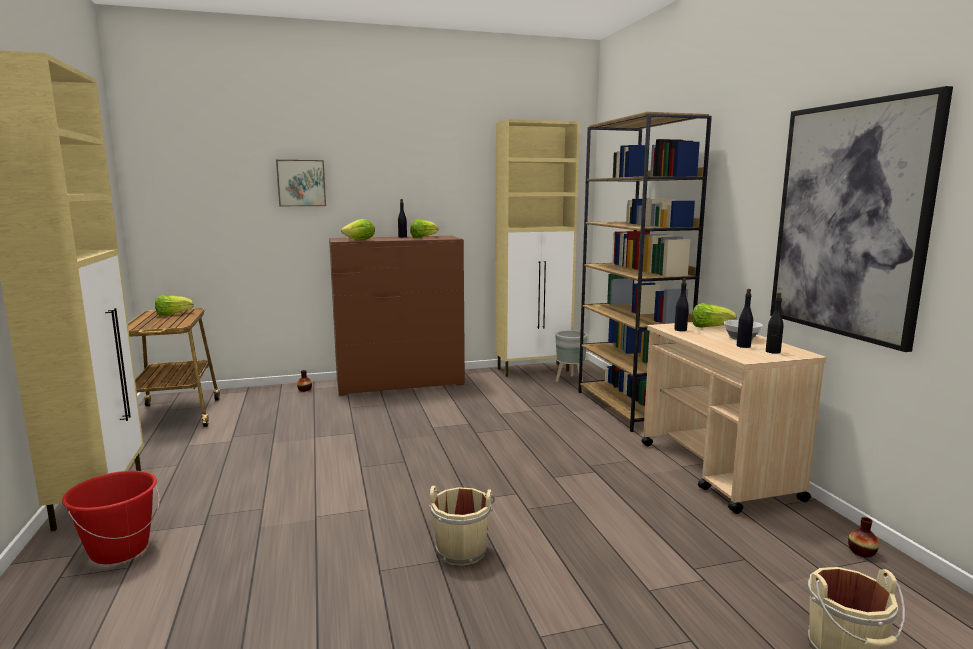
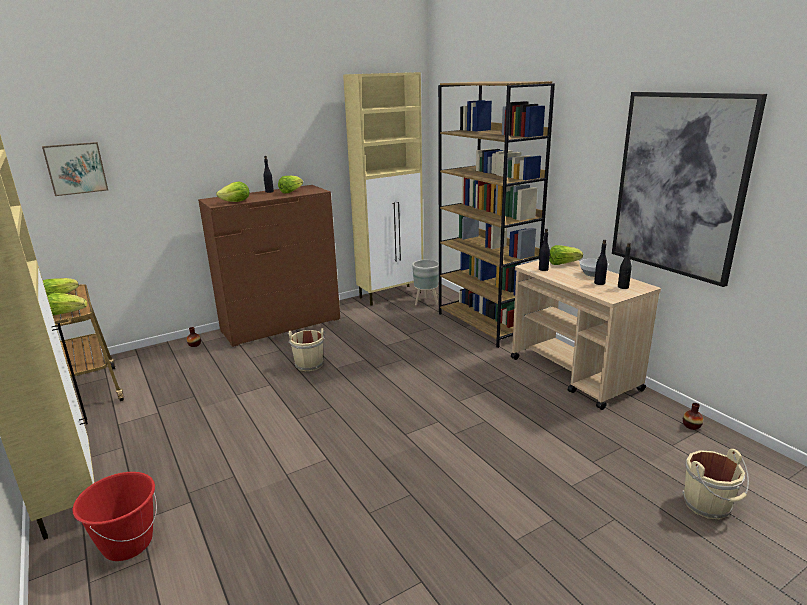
camera: 15 degrees left, 10 degrees up
(166, 325) = (66, 313): none -> lettuce
(301, 183) = (163, 147): picture -> picture (76, 168)
(461, 549) = (422, 480): beige bucket -> beige bucket (309, 364)

